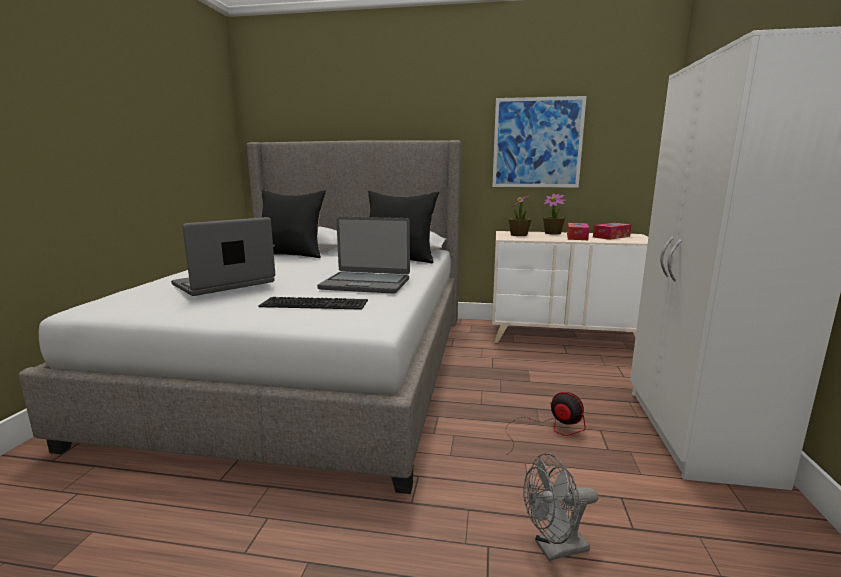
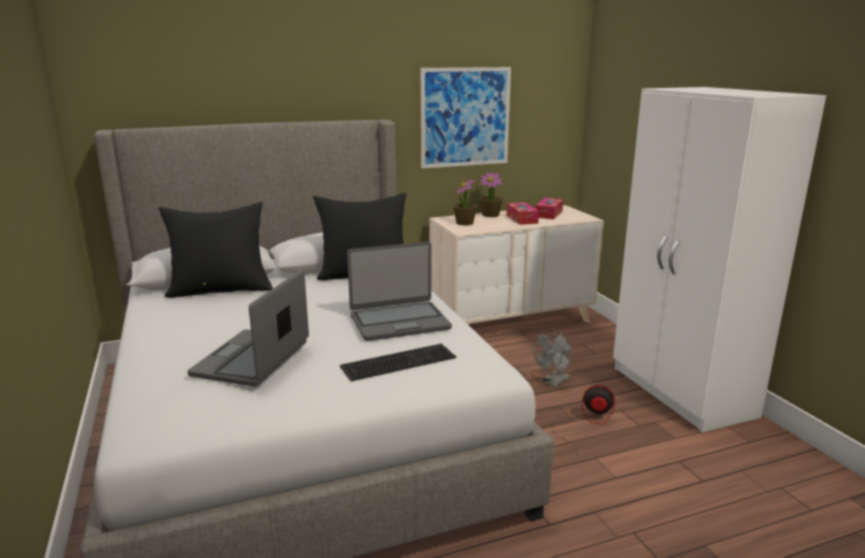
camera: 30 degrees left, 5 degrees up
(554, 548) = (672, 515): grey fan -> grey fan (553, 382)

